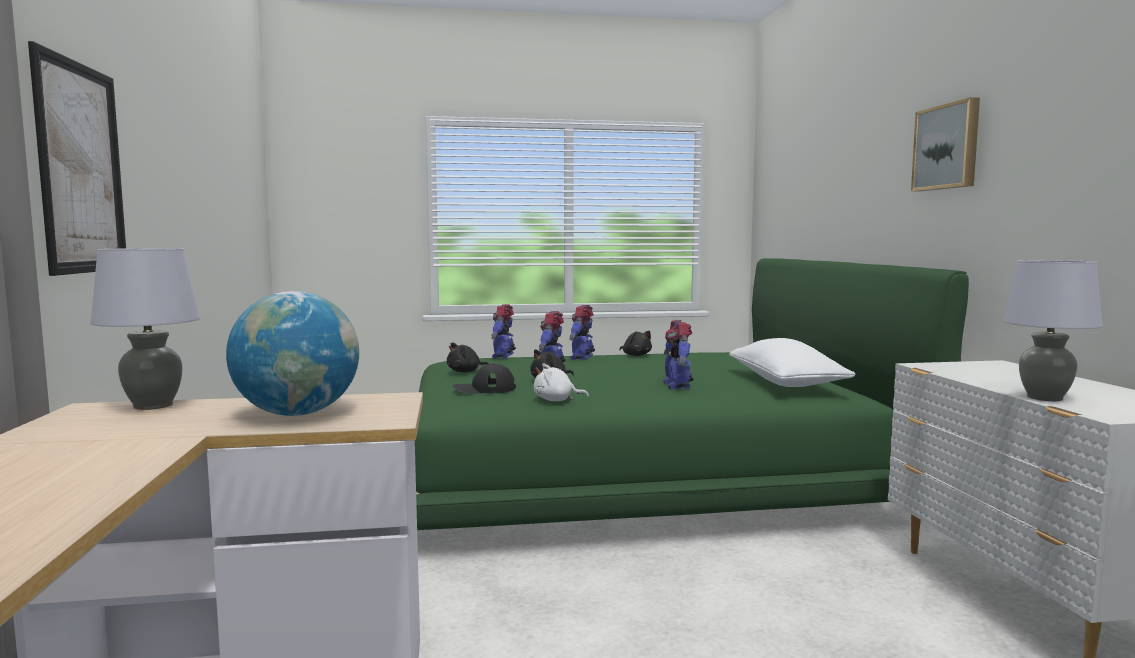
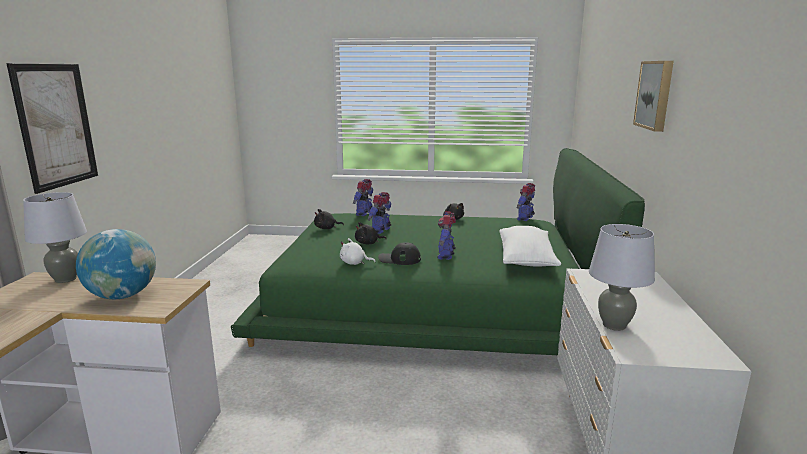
camera: 15 degrees right, 10 degrees up
(484, 389) = (320, 247): black cap -> black cap (399, 259)
(582, 358) = (413, 219): toy robot -> toy robot (525, 218)

